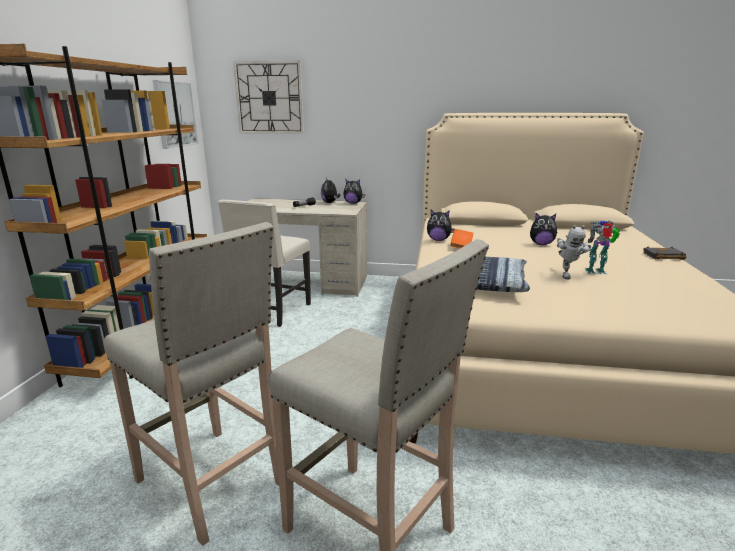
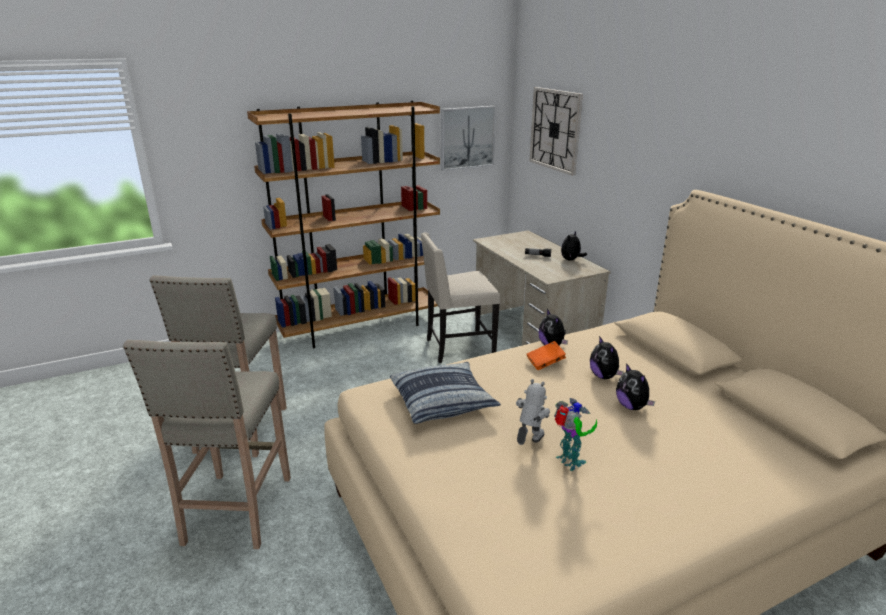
camera: 55 degrees right, 5 degrees up
(353, 203) = (589, 269): plush toy -> plush toy (604, 376)
(566, 275) = (528, 443): toy robot -> toy robot turned 150 degrees clockwise
(663, 257) = (722, 510): black book -> none

